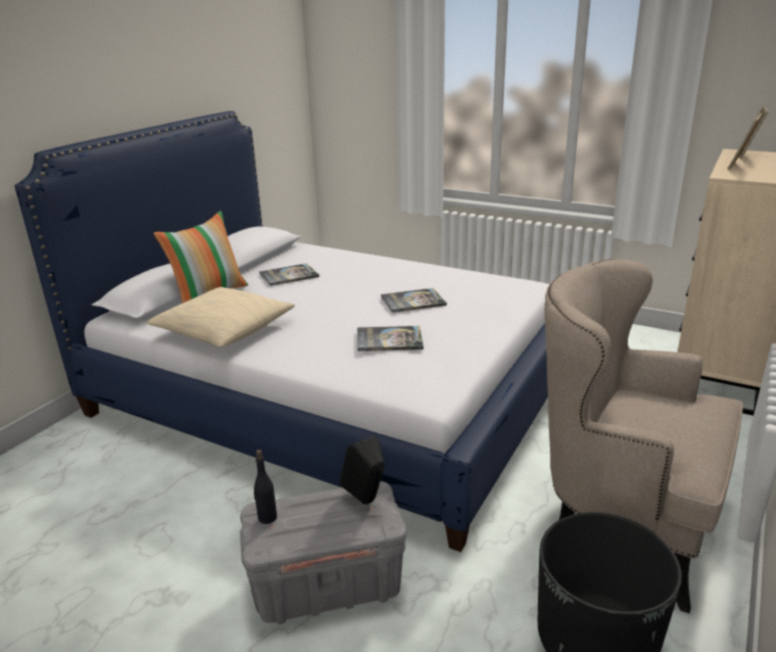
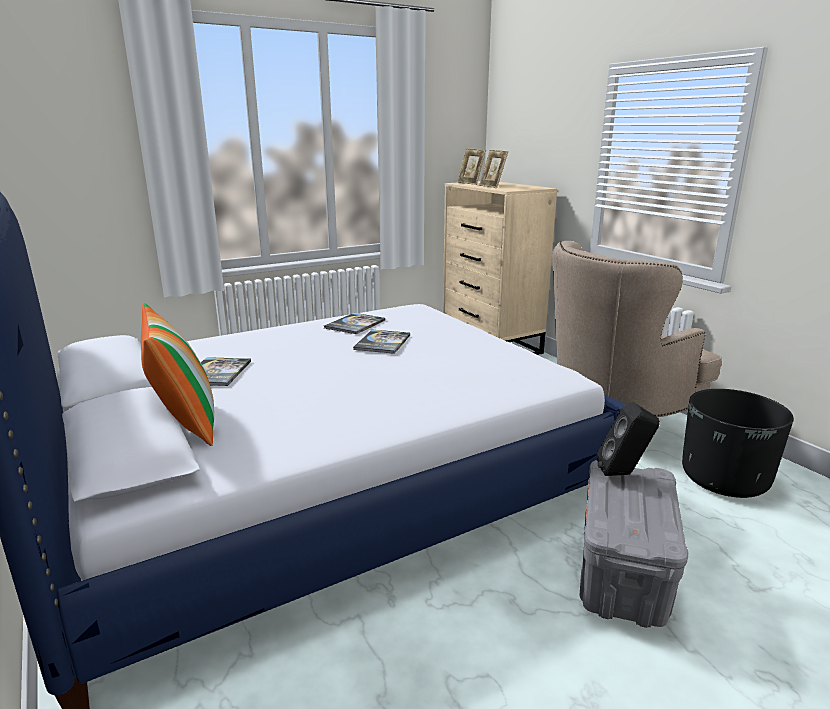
camera: 60 degrees left, 5 degrees down
(224, 330) = (307, 431): beige pillow -> none
(267, 517) = (621, 529): black bottle -> none
(389, 340) = (454, 365): book -> book (355, 324)

